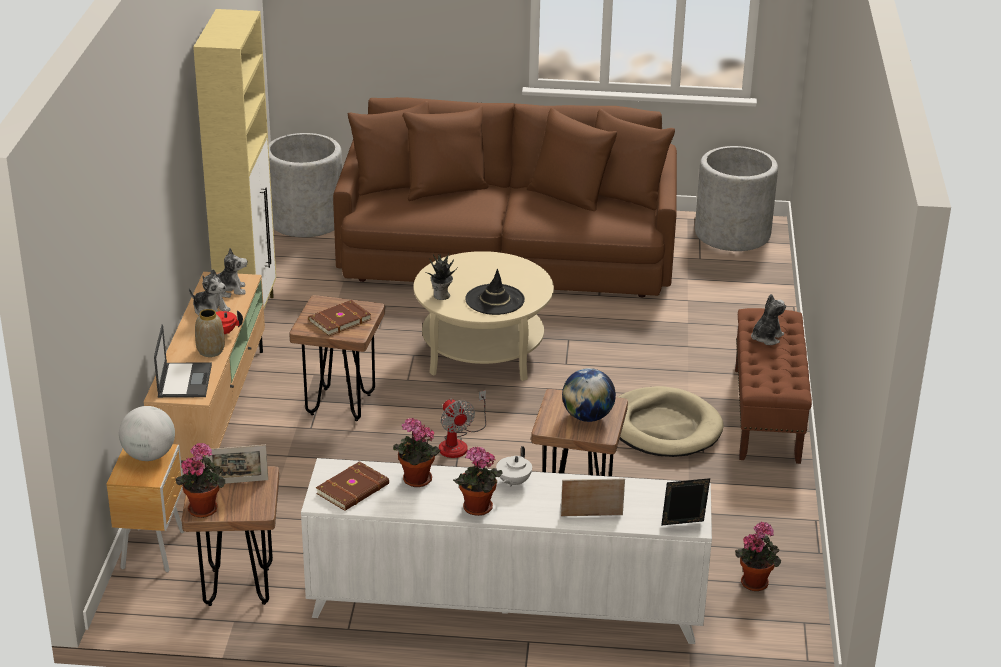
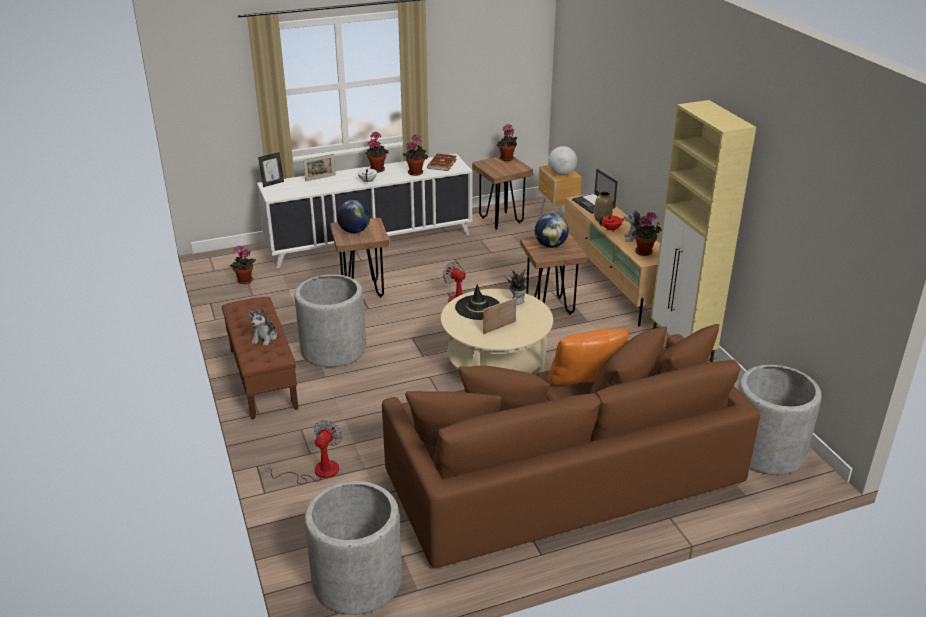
camera: 155 degrees right, 0 degrees up
(228, 290) = (645, 252): plush toy -> potted plant
(238, 482) = (504, 169): picture frame -> picture frame (499, 327)
(339, 320) = (550, 245): brown book -> globe
(463, 203) = (585, 385): none -> orange pillow
(663, 427) = (333, 349): beige dog bed -> grey planter
(736, 309) = (317, 472): none -> fan

